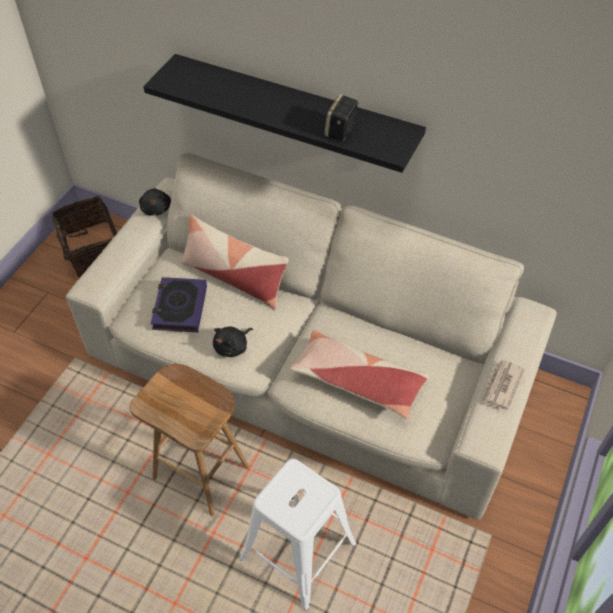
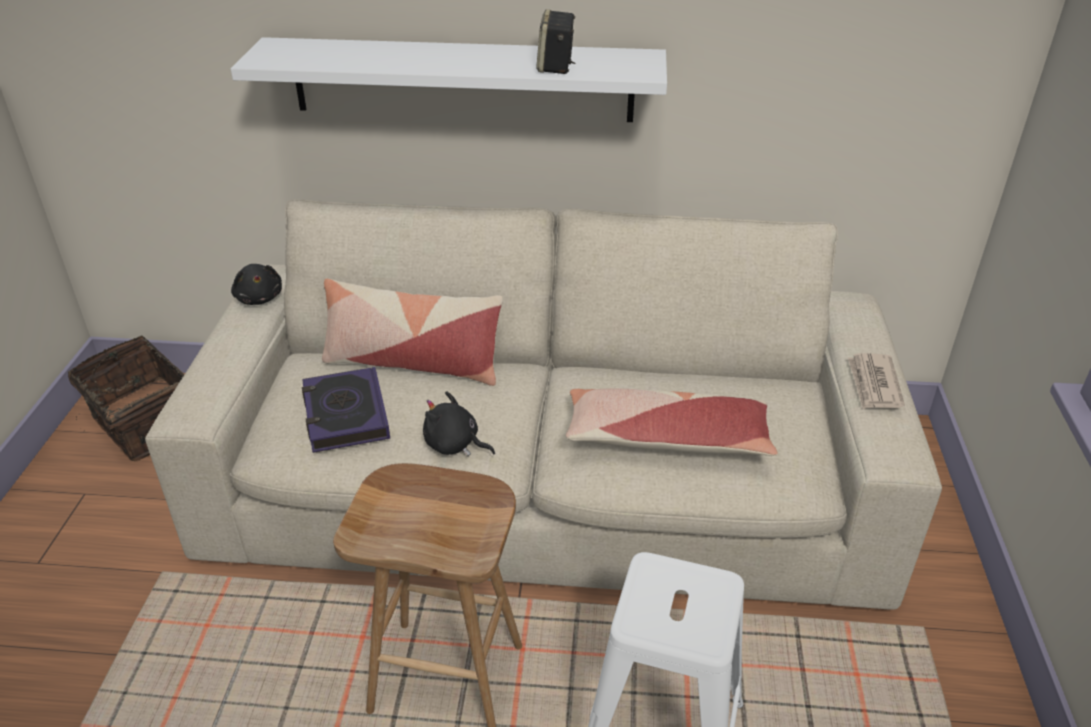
camera: 20 degrees left, 15 degrees down
(232, 347) = (454, 445): black plush toy -> black plush toy turned 90 degrees clockwise
(295, 109) = (462, 80): black shelf -> white shelf

